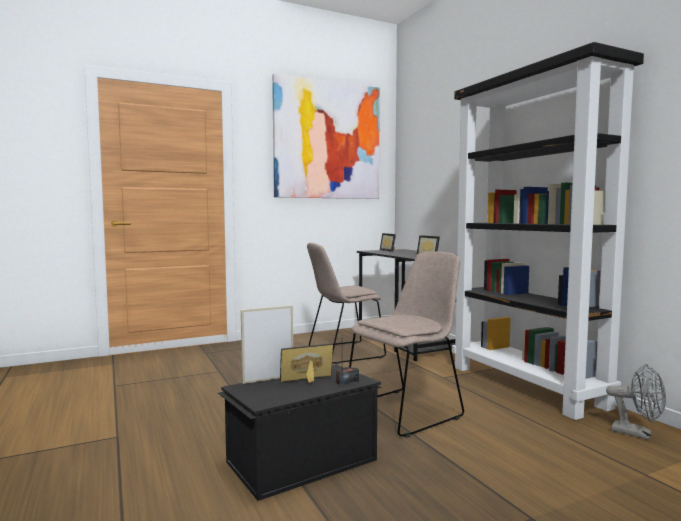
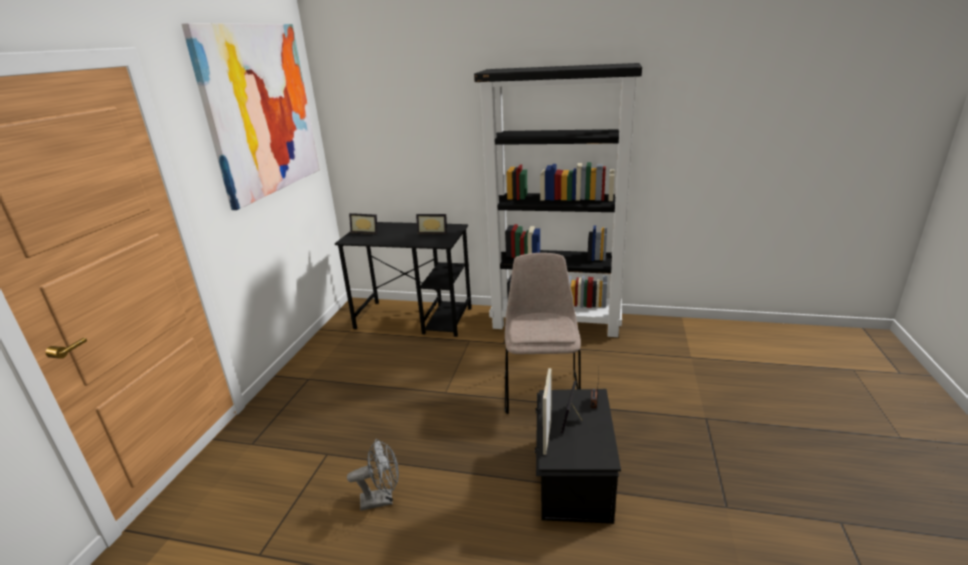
camera: 50 degrees left, 20 degrees up
(343, 353) = (387, 359): beige chair -> none
(638, 434) = (651, 330): grey fan -> grey fan (382, 499)

